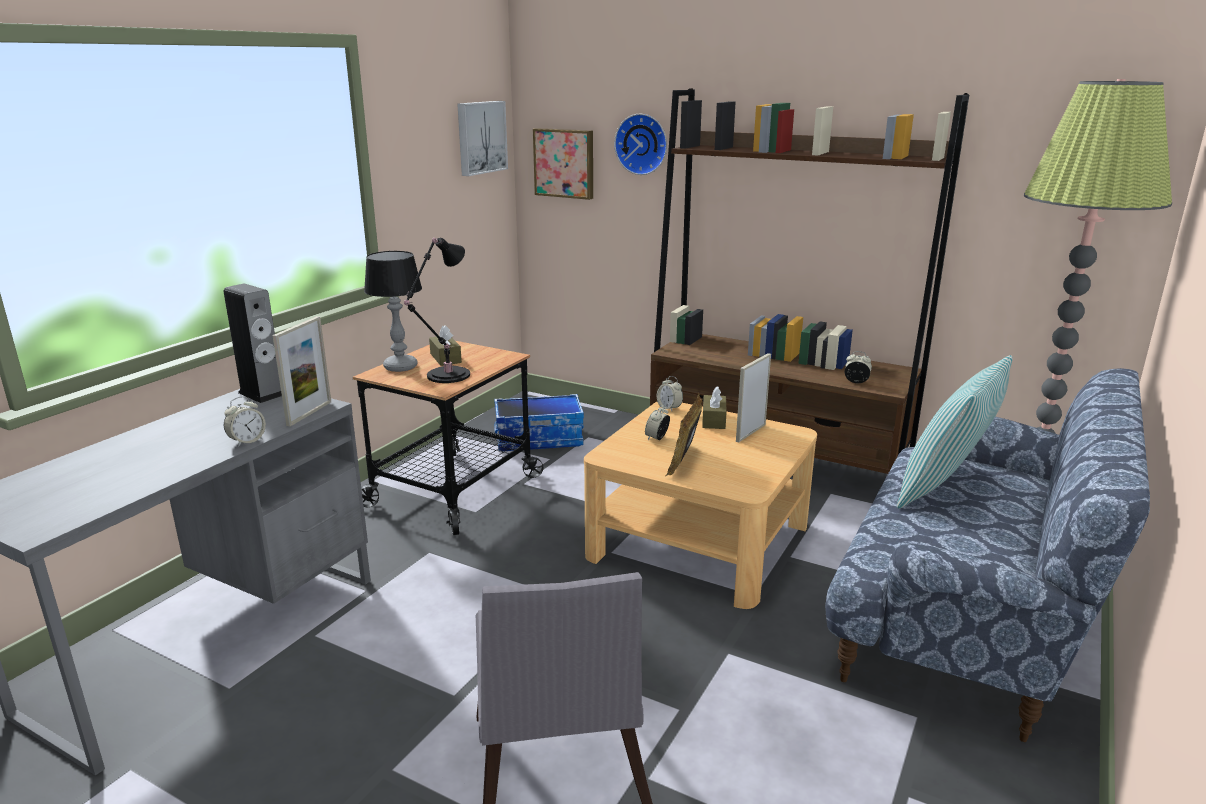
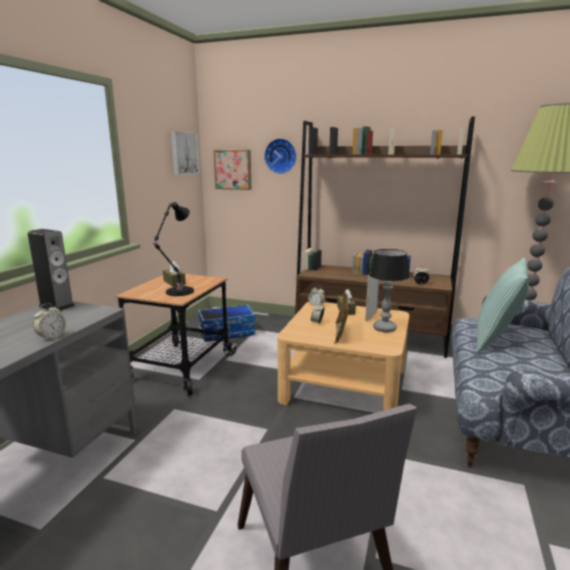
camera: 10 degrees left, 5 degrees down
(309, 413) = (95, 316): picture frame -> none
(401, 367) = (146, 288): table lamp -> table lamp (385, 328)

